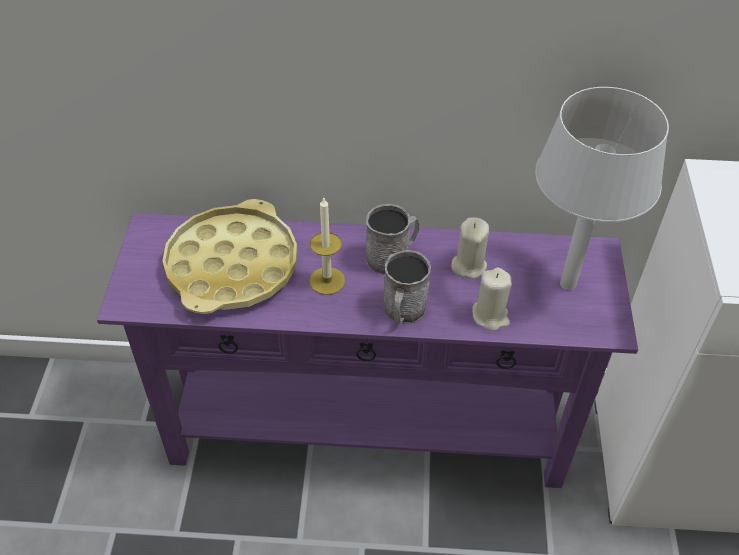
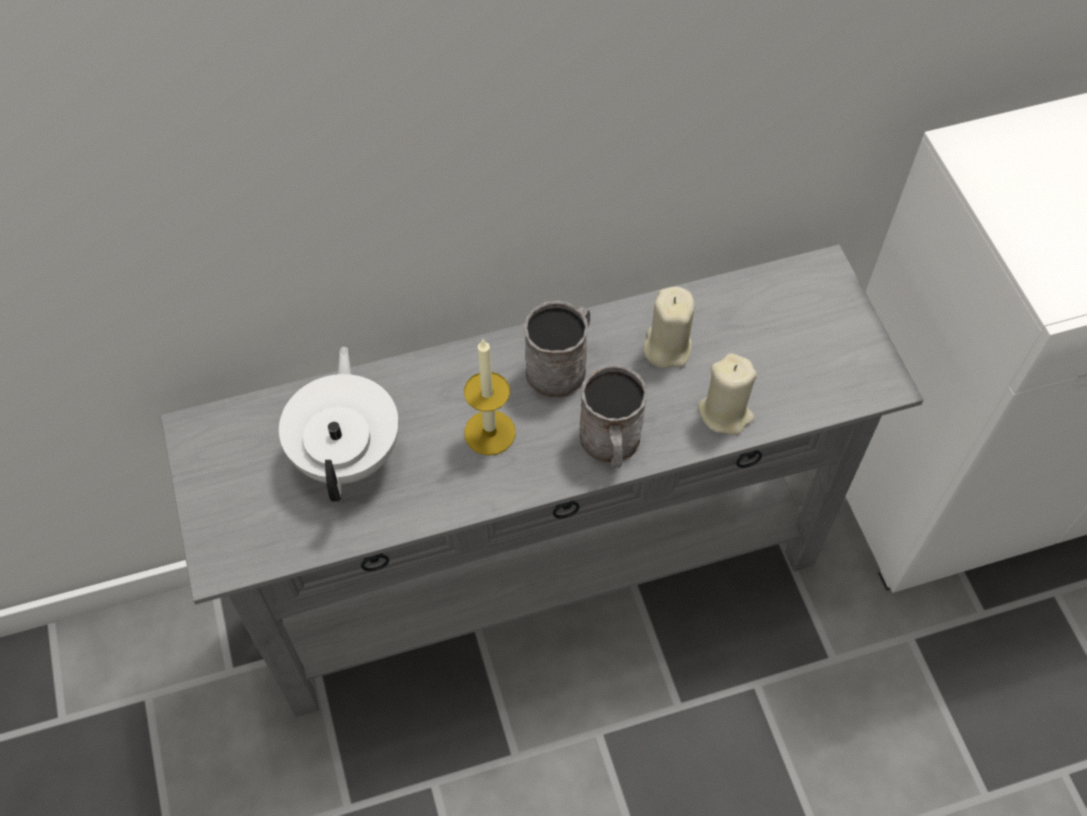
camera: 20 degrees left, 10 degrees up
(232, 266) = (348, 452): yellow tray -> white teapot
(367, 432) = (542, 576): purple console table -> grey console table
(566, 284) = (802, 334): grey table lamp -> none

